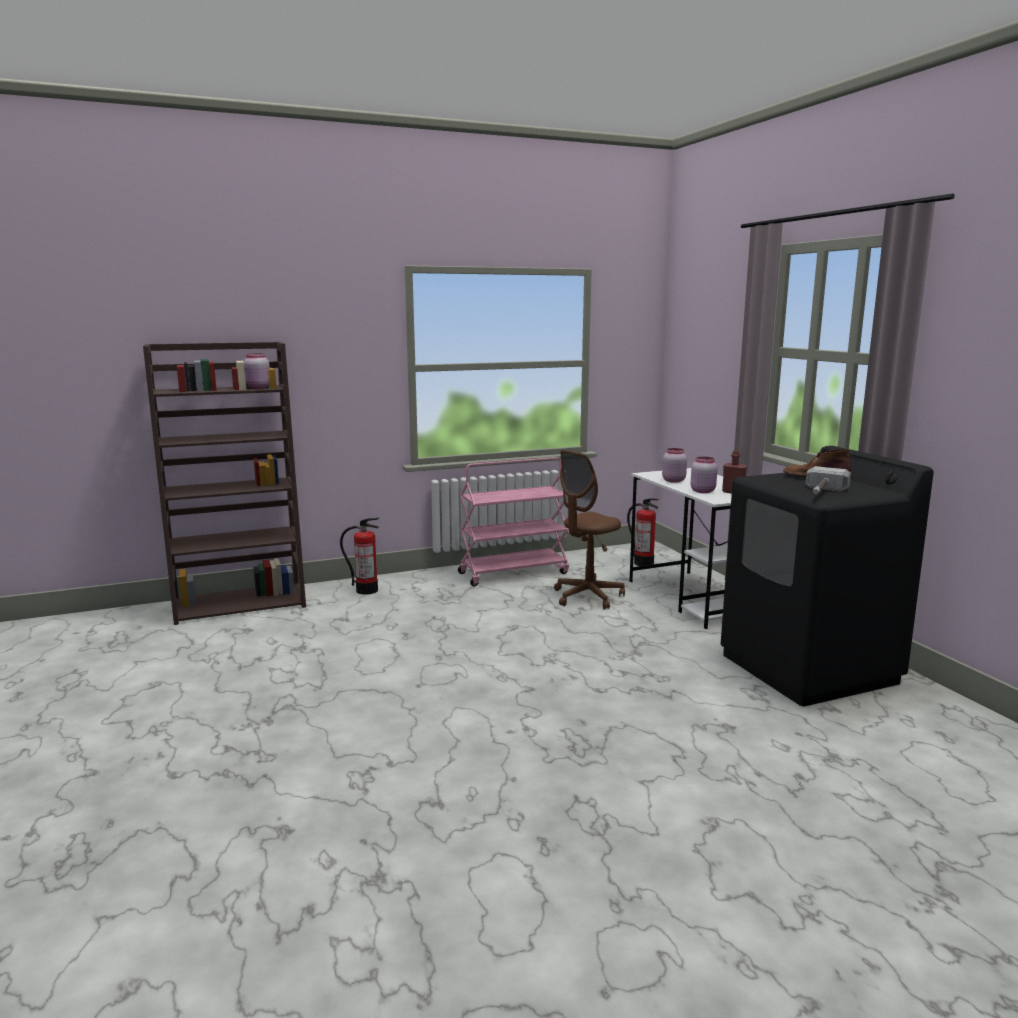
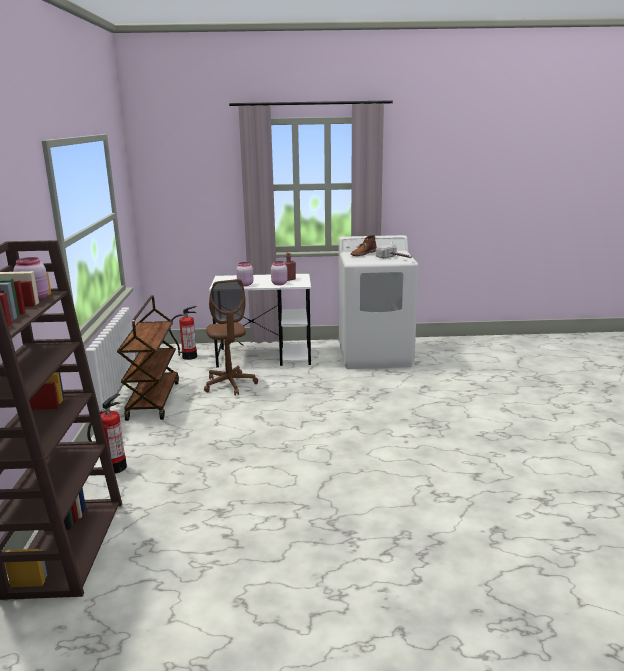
camera: 70 degrees left, 5 degrees up
(514, 573) = (153, 400): pink cart -> brown cart
(809, 669) = (375, 355): black washing machine -> white washing machine

